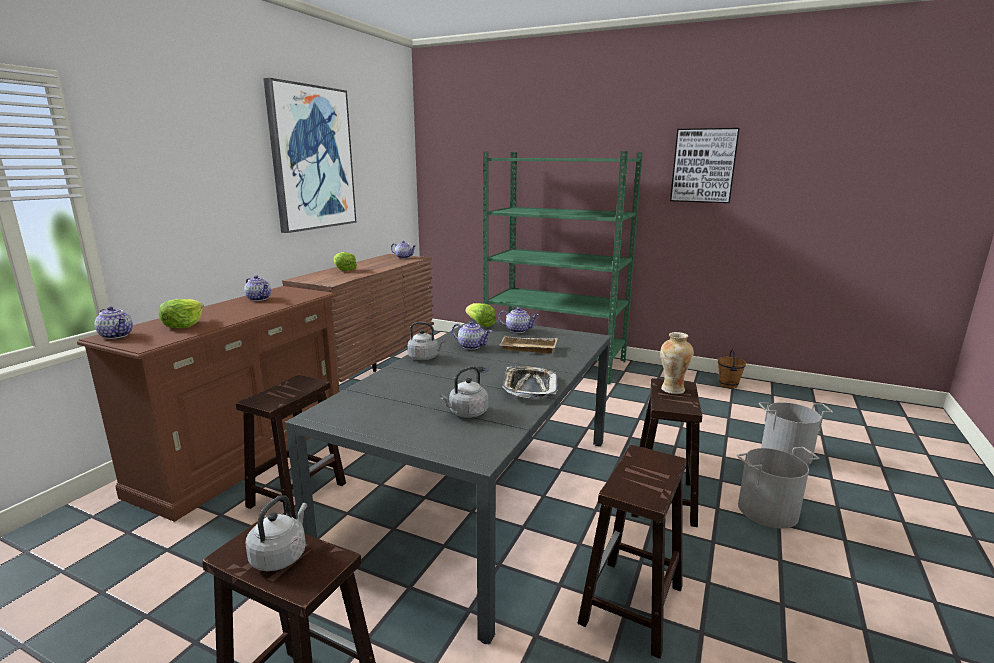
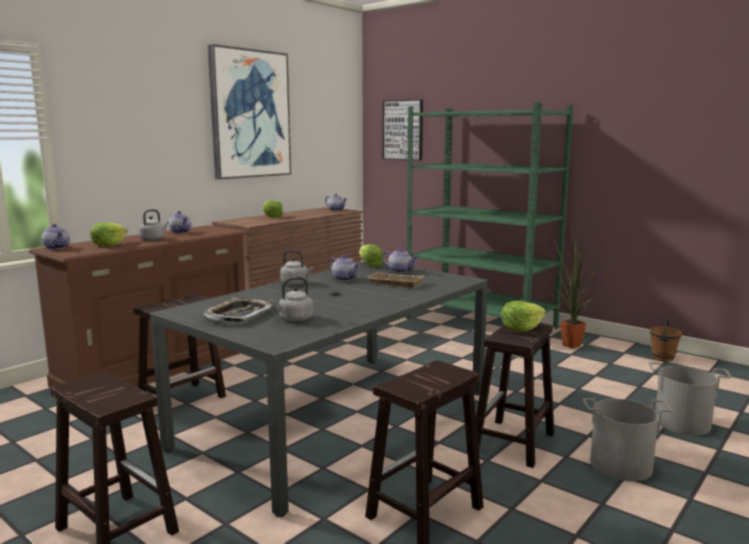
camera: 15 degrees right, 5 degrees down
(280, 555) = (102, 391): grey kettle -> grey kettle (154, 239)
(529, 387) = (366, 307): tray -> tray (239, 315)
(646, 380) = (569, 346): none -> potted plant
(672, 390) = (521, 328): vase -> lettuce
(703, 165) = (637, 117): picture -> picture (403, 130)

